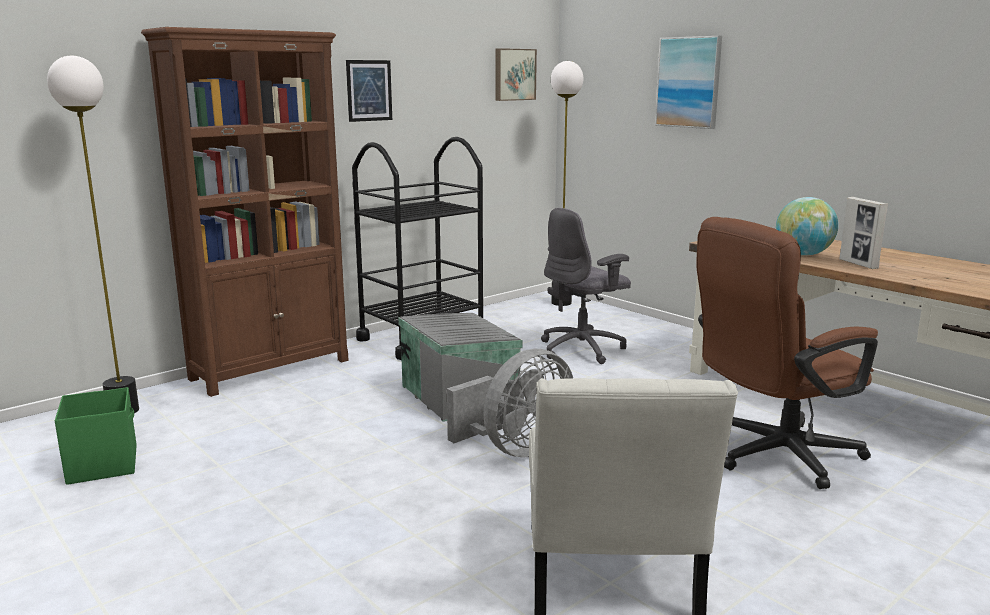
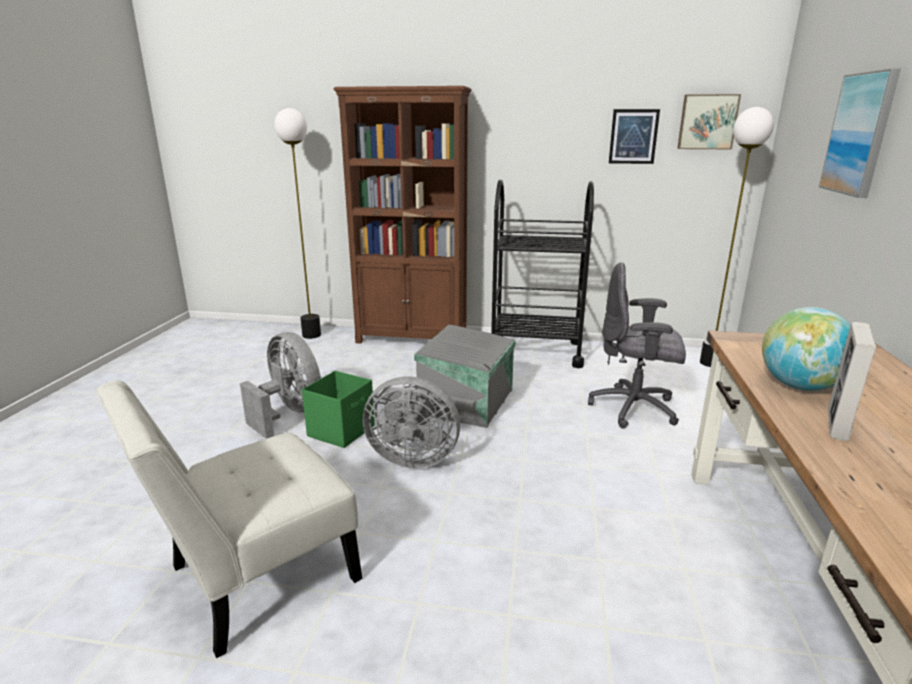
camera: 50 degrees right, 5 degrees up
(103, 464) = (251, 359): green storage box -> green storage box (342, 431)
(314, 480) = (289, 413): none -> grey fan
(369, 90) = (530, 135): picture -> picture (633, 136)
(772, 456) = (577, 594): brown office chair -> none

